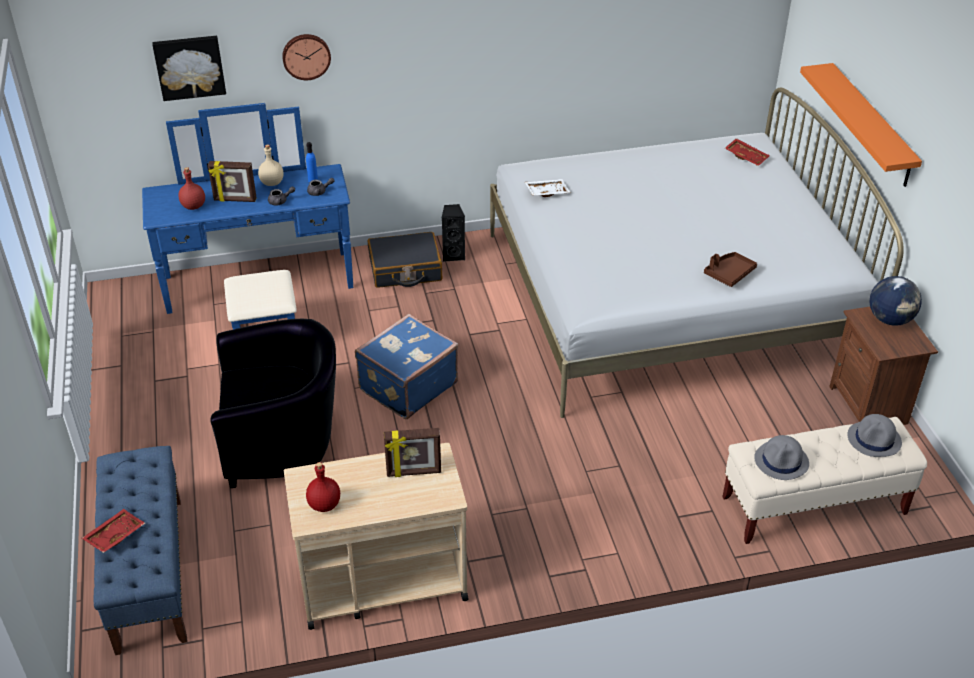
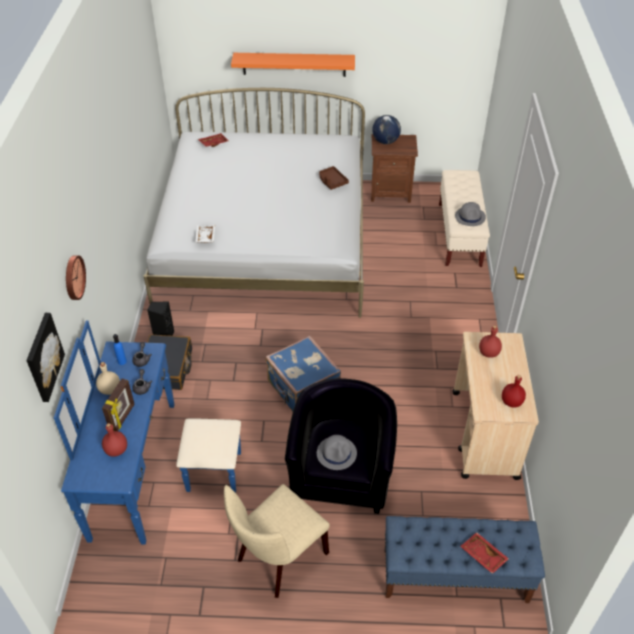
camera: 75 degrees left, 5 degrees up
(158, 413) = (278, 559): none -> beige chair
(414, 472) = (488, 352): picture frame -> red bottle
(874, 440) = (461, 181): grey hat -> grey hat (337, 453)

